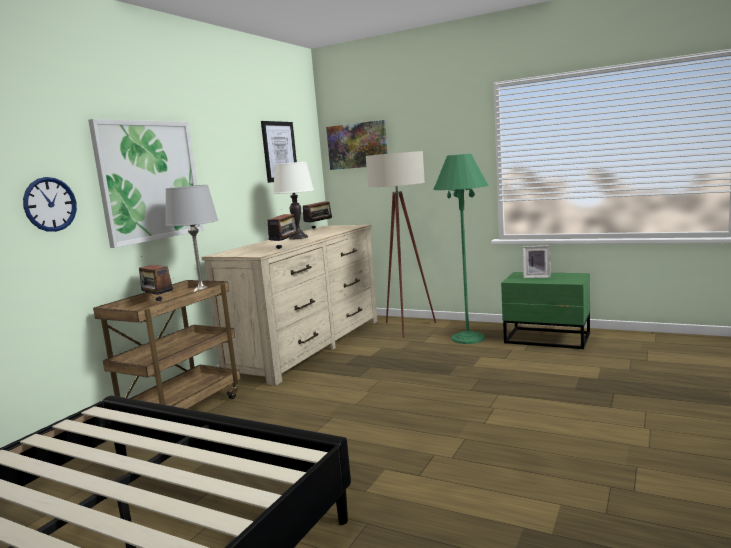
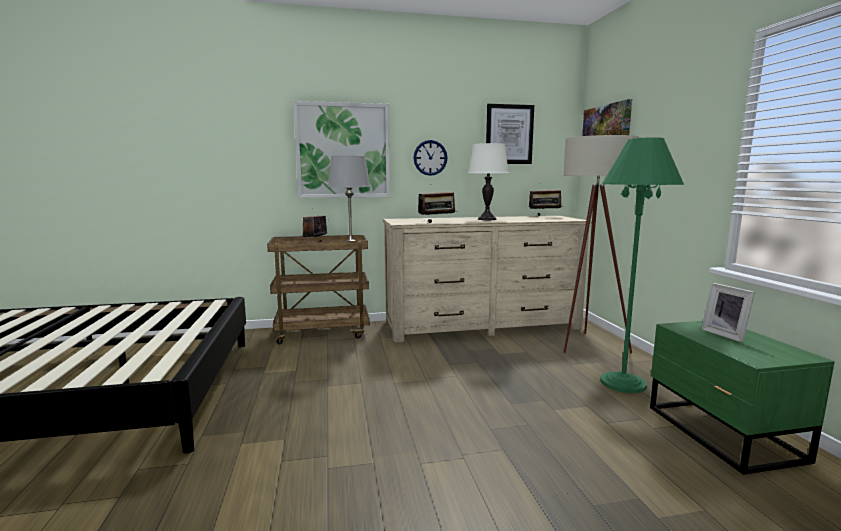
camera: 50 degrees right, 0 degrees up
(50, 204) = (254, 160): wall clock -> wall clock (430, 157)

